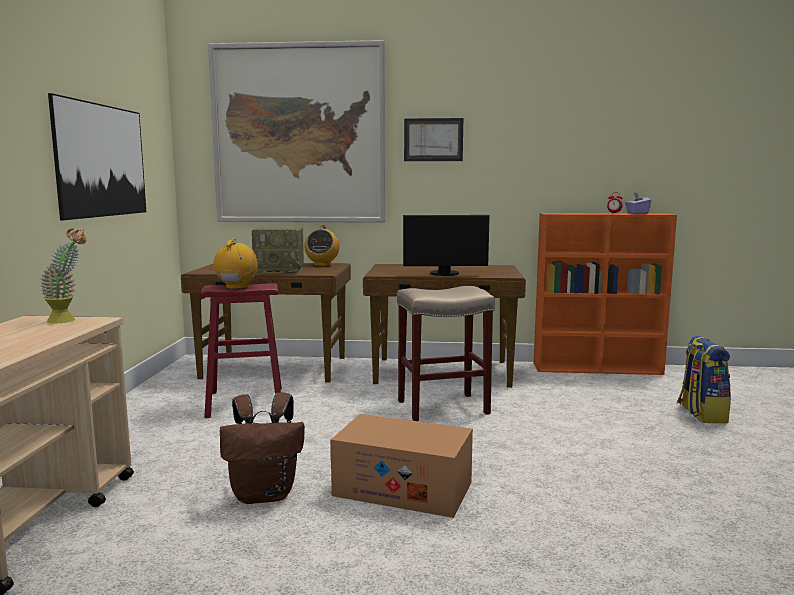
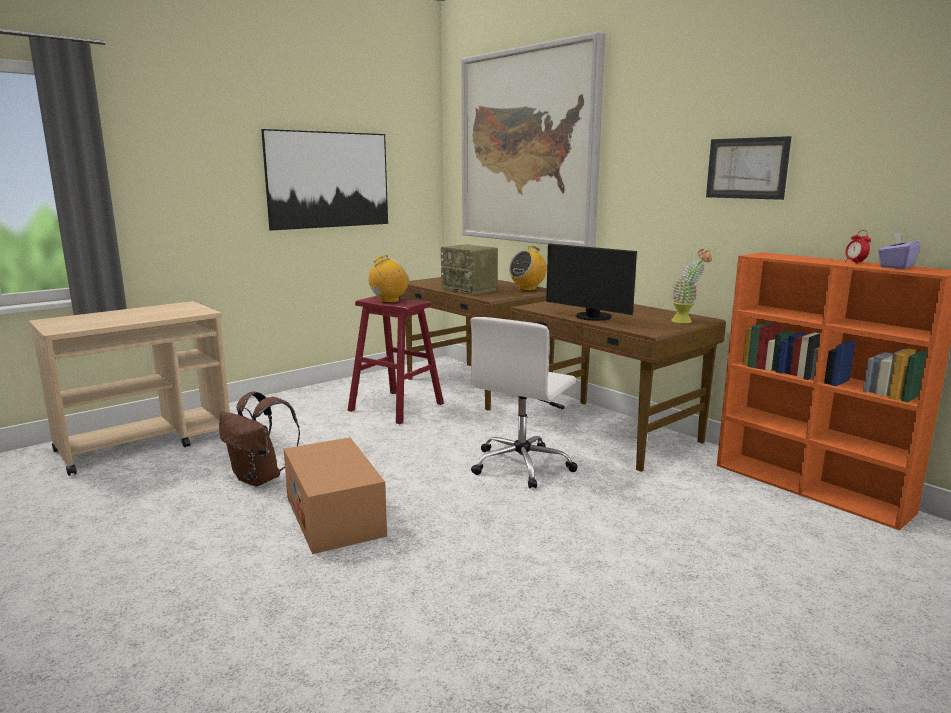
camera: 45 degrees right, 5 degrees up
(68, 320) = (193, 309): potted plant -> potted plant (687, 321)
(433, 139) = (647, 150): picture -> picture (747, 168)
(442, 407) = (522, 465): beige stool -> white office chair
(701, 414) = (811, 595): backpack -> none

